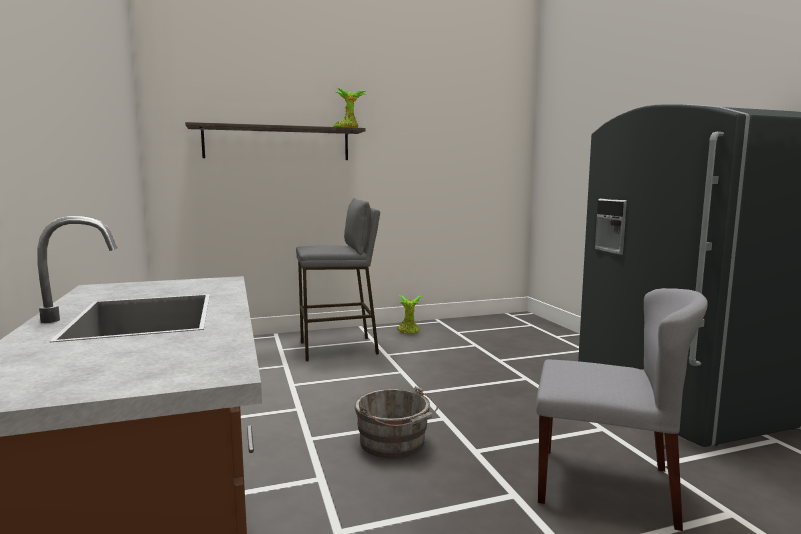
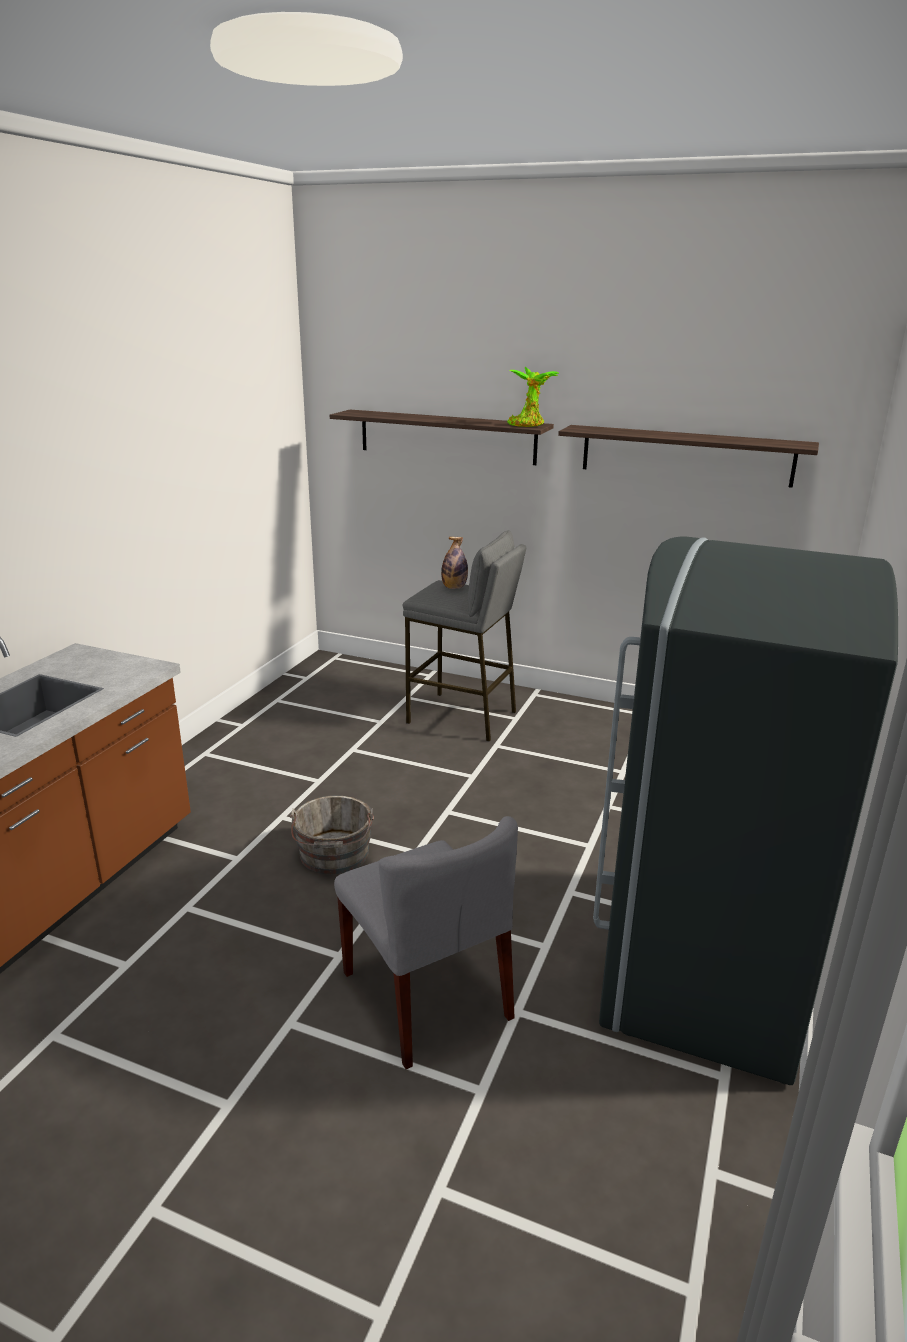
camera: 40 degrees right, 15 degrees up
(322, 245) = (454, 588): none -> bottle
(409, 331) = (579, 719): potted plant -> none
(441, 147) = (686, 455): none -> shelf

